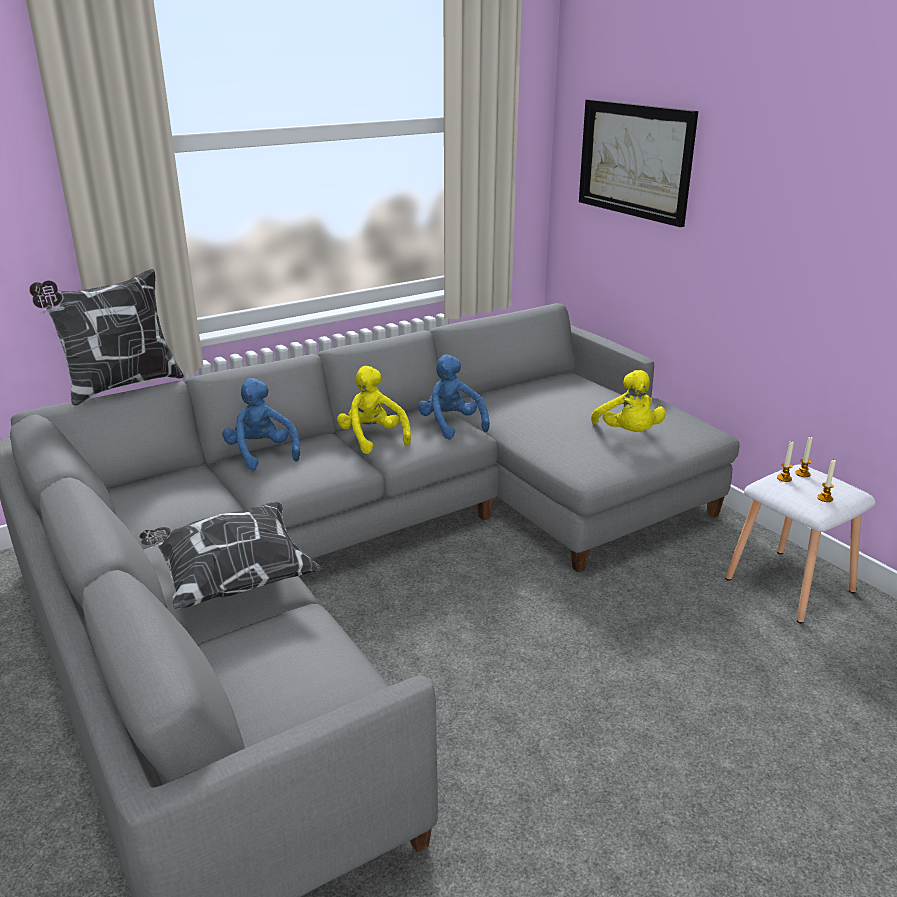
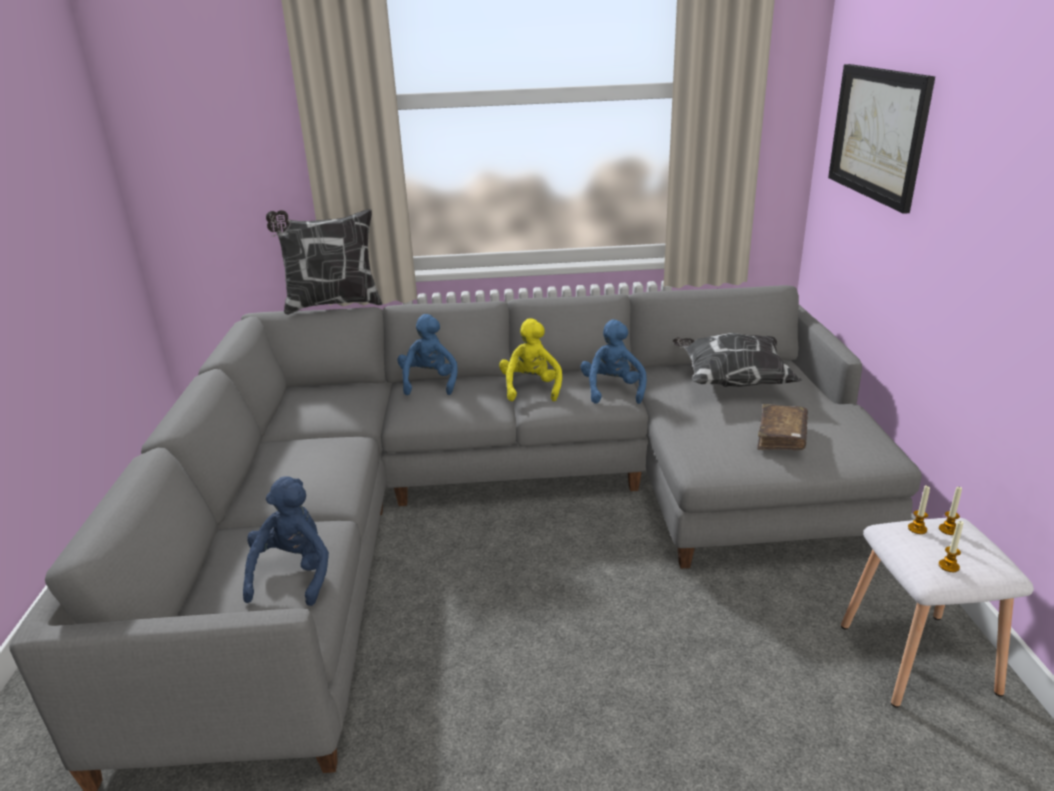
camera: 30 degrees right, 0 degrees up
(231, 579) = (305, 482): pillow -> pillow (730, 381)
(319, 665) = (293, 574): none -> blue plush toy
(628, 433) = (781, 436): yellow plush toy -> brown book

